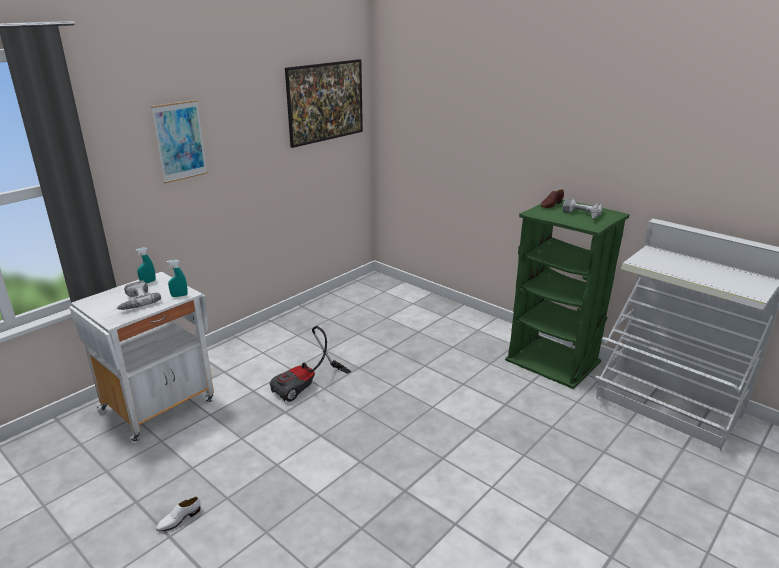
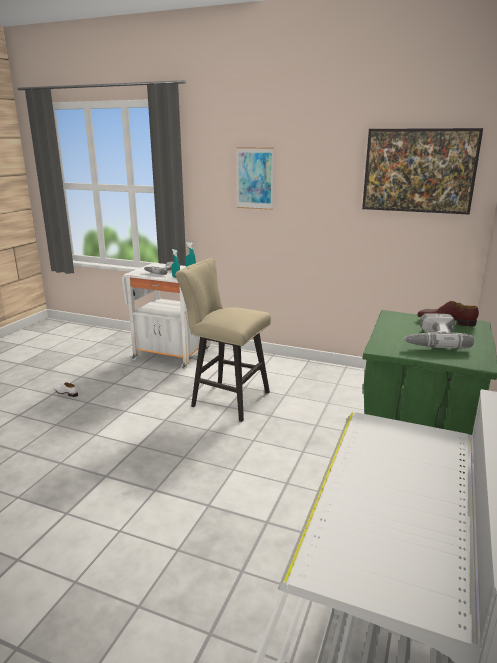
camera: 70 degrees right, 5 degrees down
(307, 386) = (225, 399): vacuum cleaner -> beige stool

